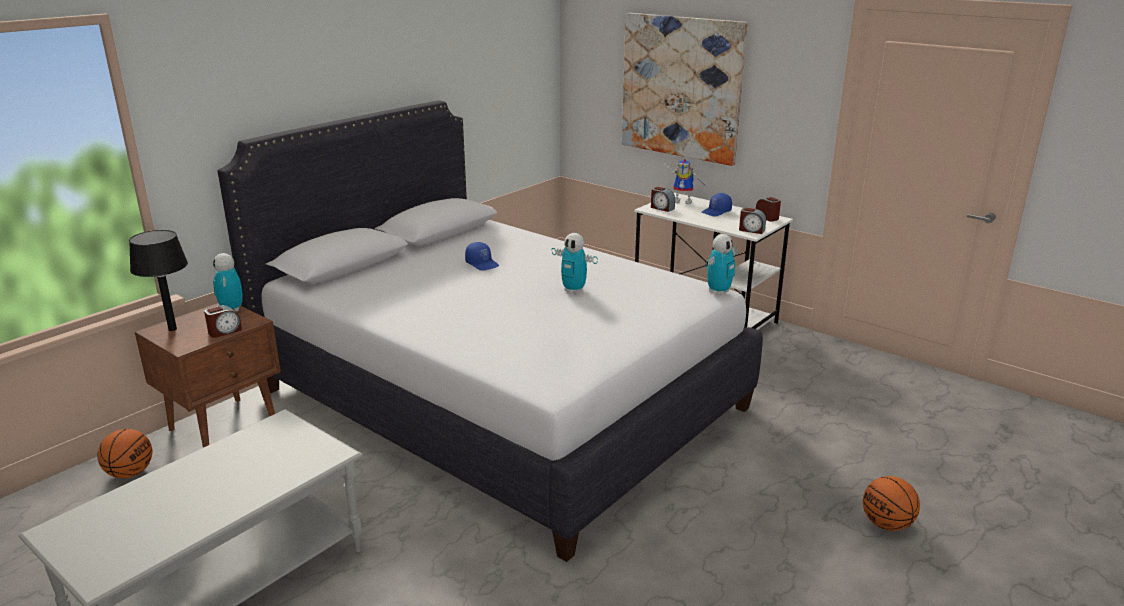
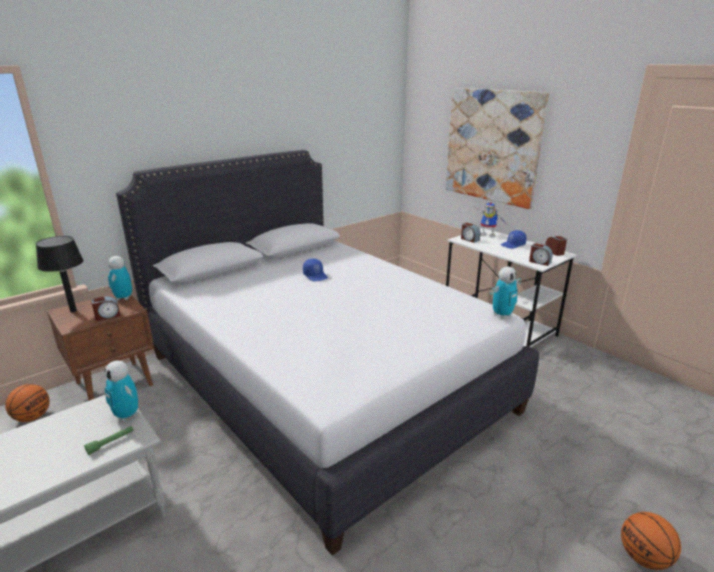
camera: 10 degrees right, 0 degrees up
(305, 461) = (111, 443): none -> green flashlight
(574, 290) = (379, 304): toy robot -> toy robot (127, 415)

